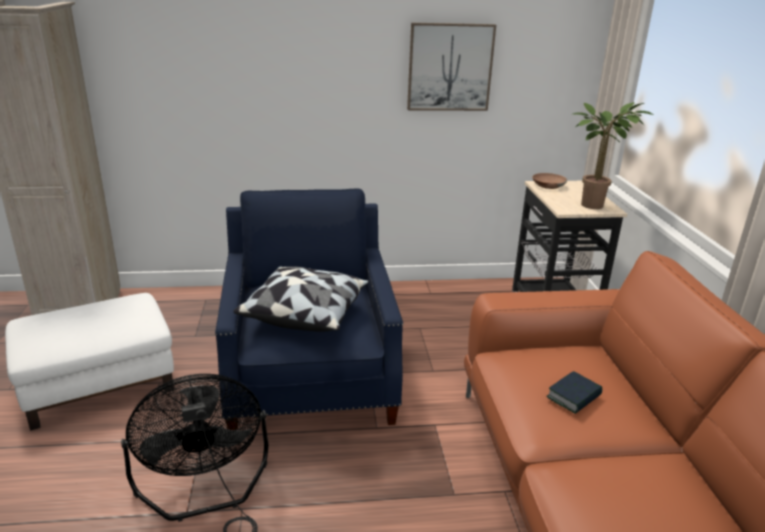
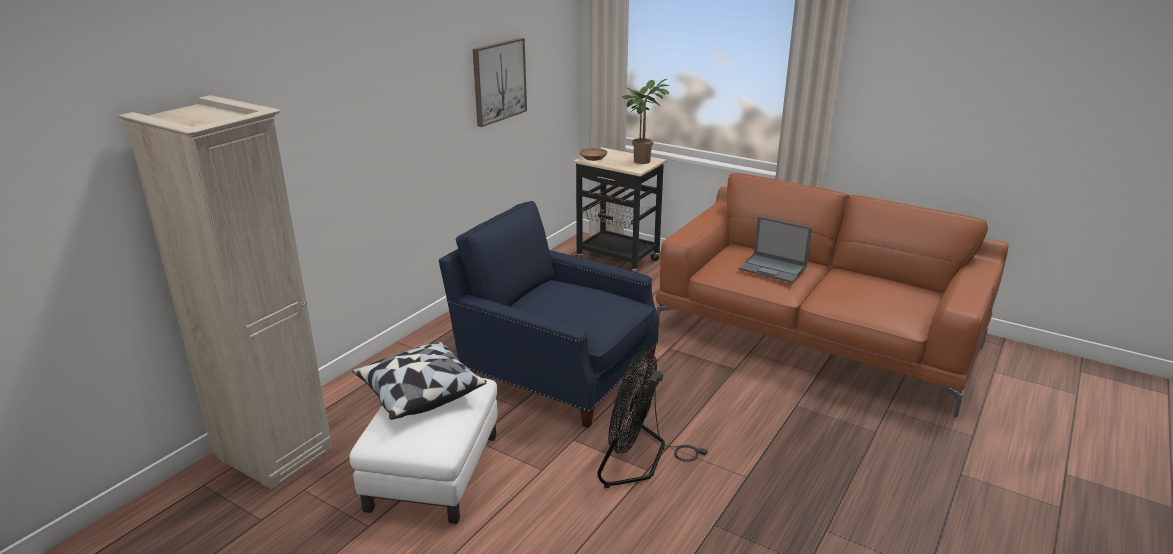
camera: 50 degrees left, 0 degrees up
(305, 313) = (584, 306): pillow -> pillow (419, 393)
(574, 397) = (773, 268): book -> laptop

